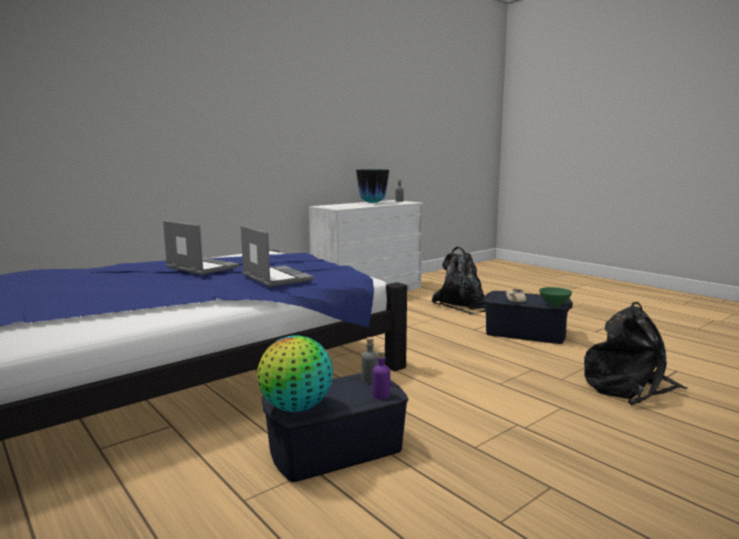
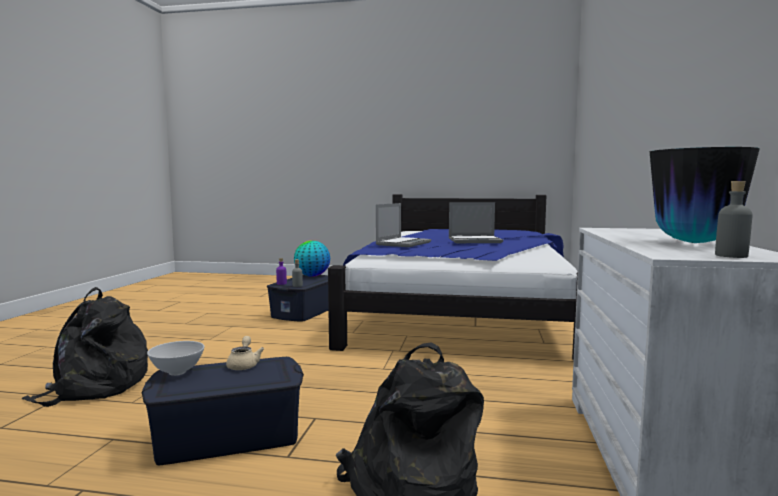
camera: 140 degrees right, 5 degrees down
(275, 278) = (403, 243): laptop -> laptop turned 75 degrees counterclockwise
(554, 305) = (177, 372): green bowl -> white bowl

